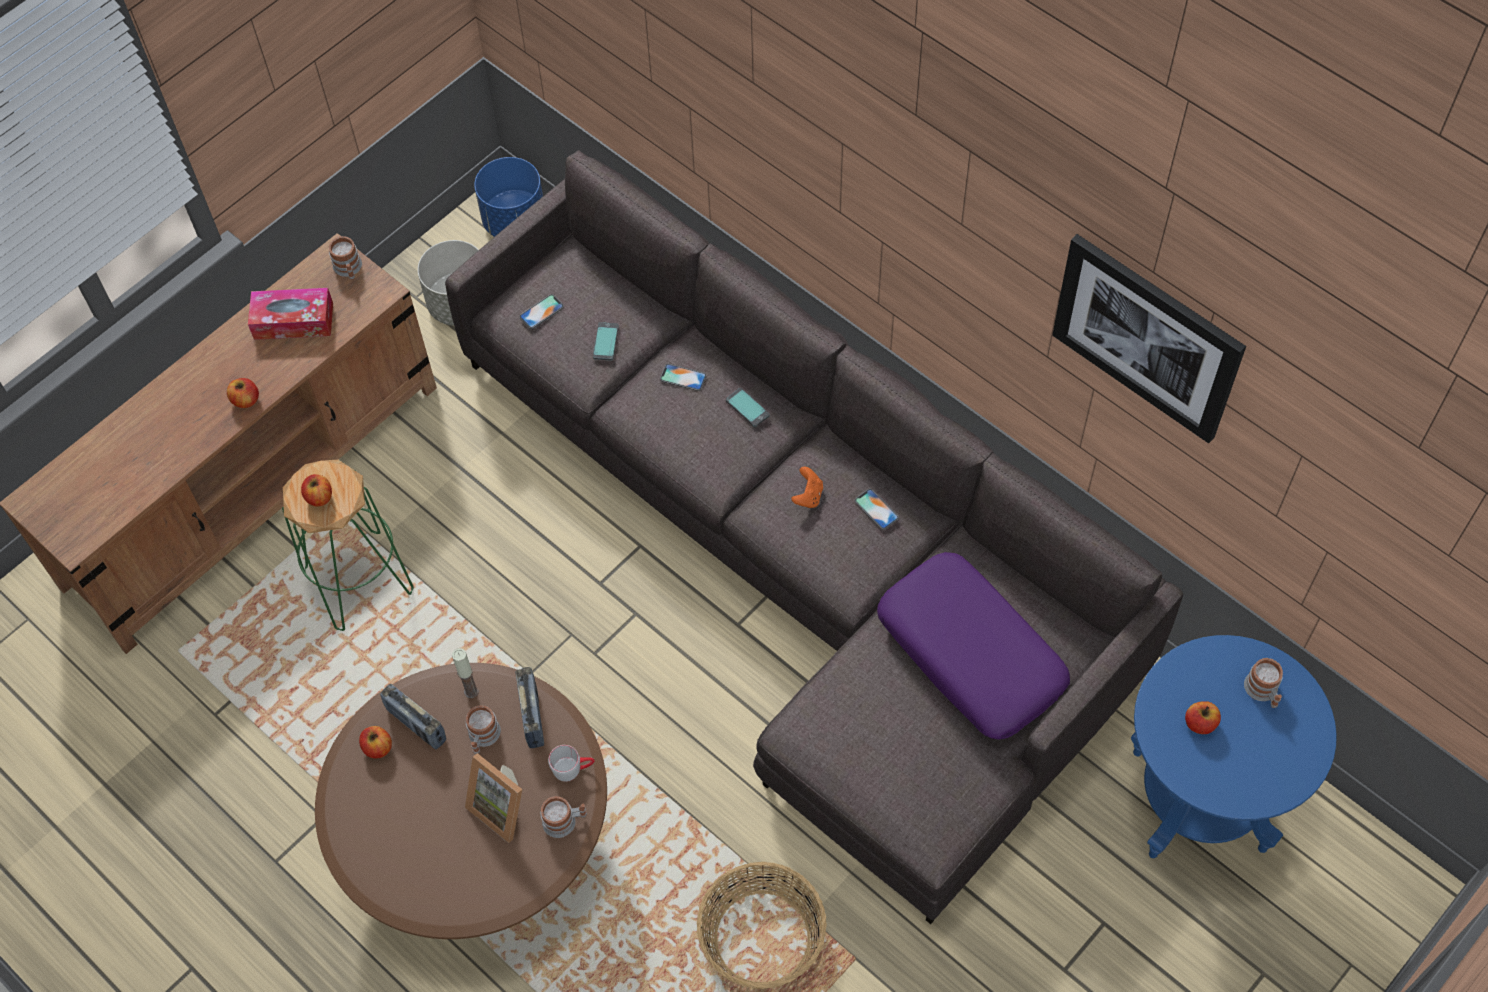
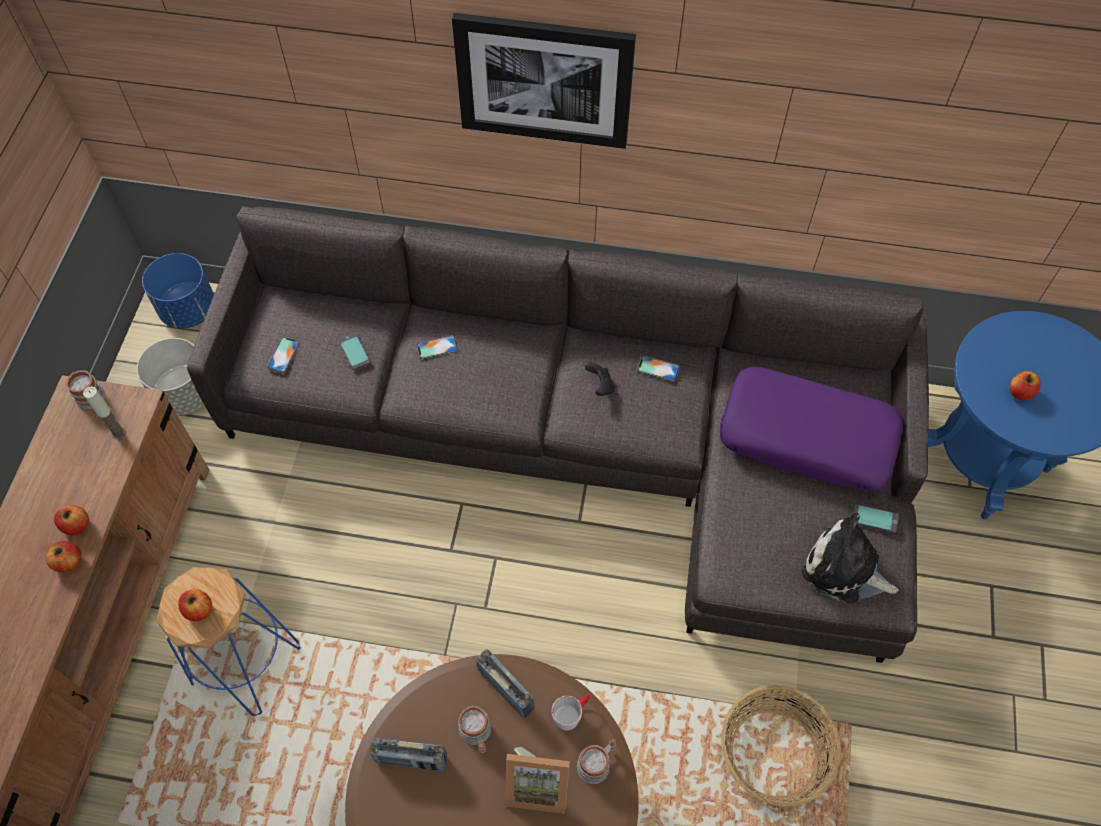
camera: 35 degrees left, 0 degrees up
(293, 321) = (70, 469): tissue box -> none
(359, 581) = (247, 664): green stool -> blue stool
(377, 748) = (390, 802): apple -> apple (76, 525)
(471, 691) = (439, 700): candle -> candle (118, 433)
(747, 408) = (505, 344): phone -> phone (875, 518)
(808, 496) = (600, 386): orange game controller -> black game controller
(908, 793) = (844, 570): none -> plush toy
(1147, 336) = (901, 82): picture -> picture (544, 80)
(1263, 691) = (1040, 346): mug -> none

